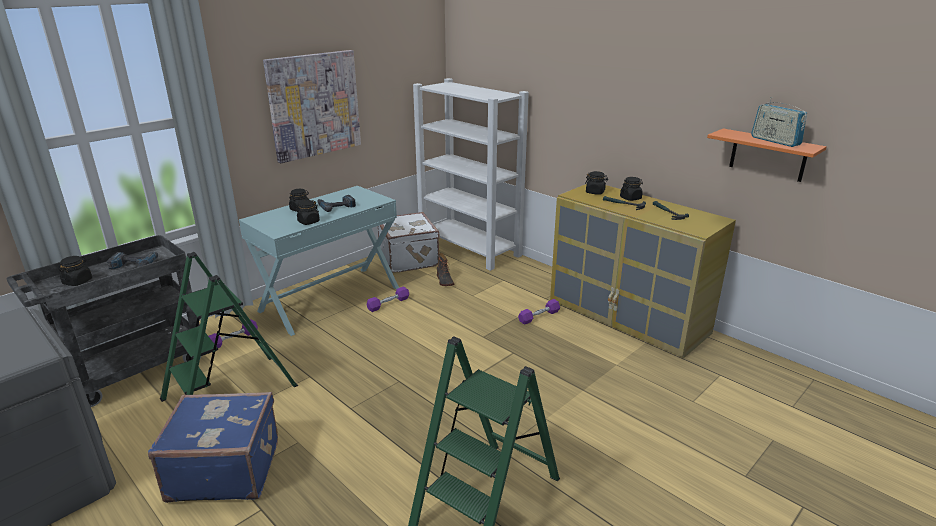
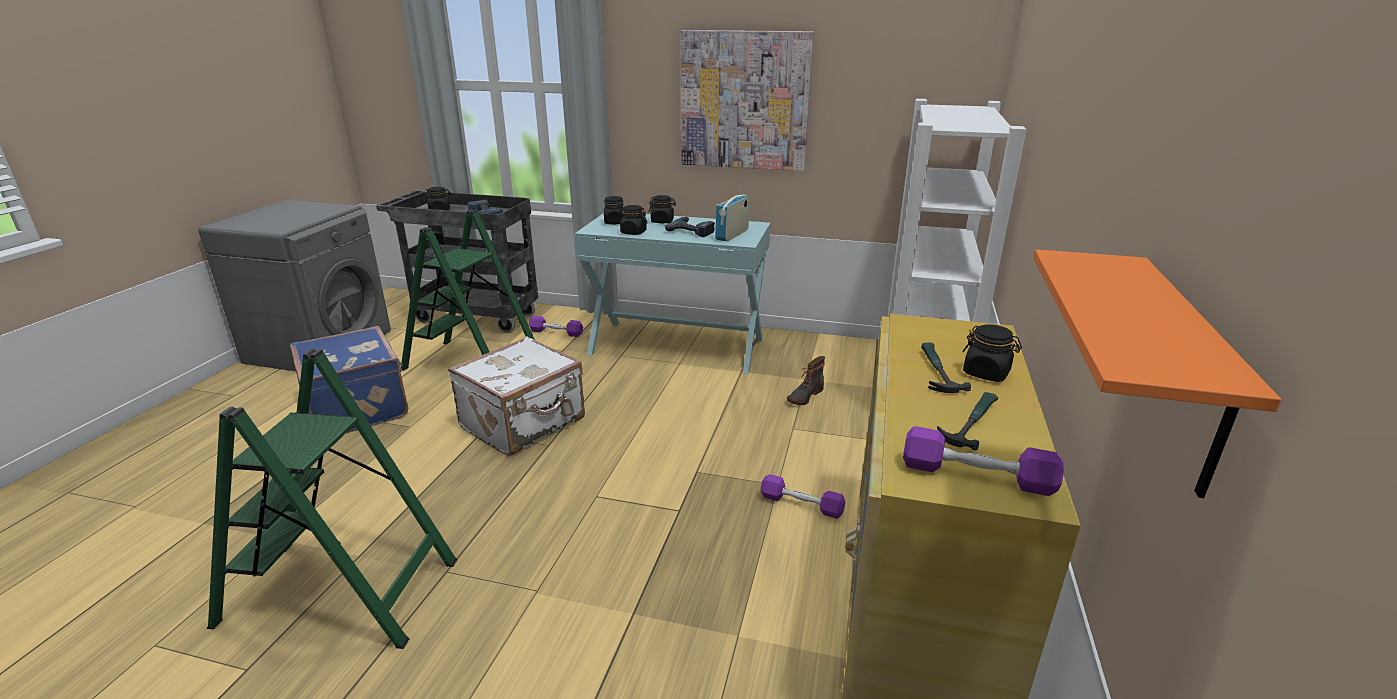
camera: 60 degrees right, 0 degrees up
(388, 304) = (704, 380): purple dumbbell -> purple dumbbell (976, 475)
(409, 258) = (828, 355): white suitcase -> white suitcase (525, 424)
(595, 192) = (957, 337): black jar -> black jar (615, 222)
(775, 141) = (1142, 317): radio -> radio (732, 234)

